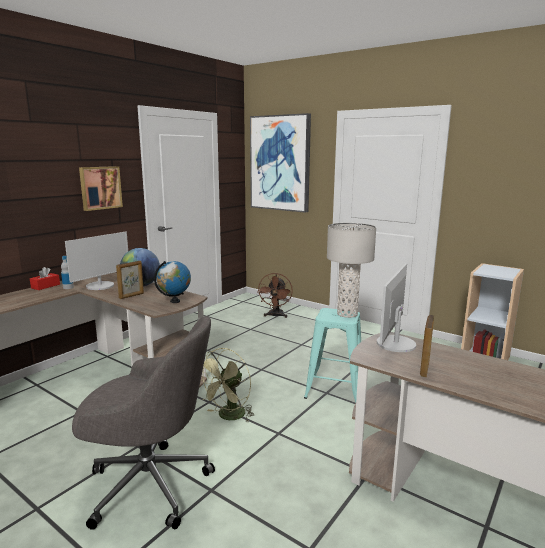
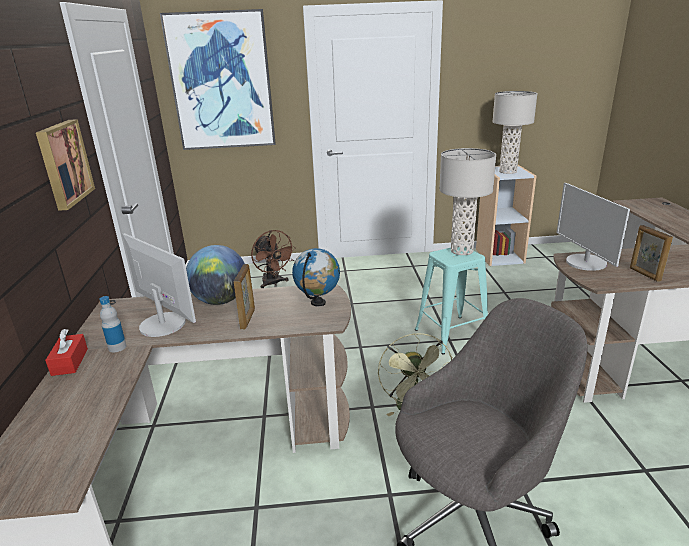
camera: 40 degrees left, 10 degrees up
(100, 286) = (163, 324): monitor -> monitor turned 45 degrees counterclockwise
(495, 271) = (508, 171): none -> white table lamp

